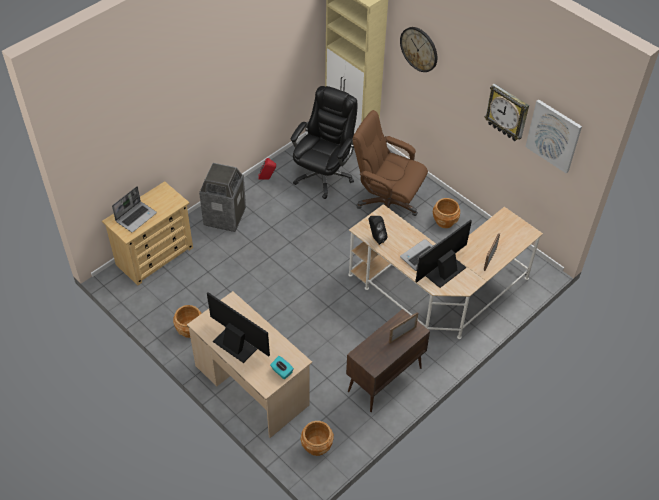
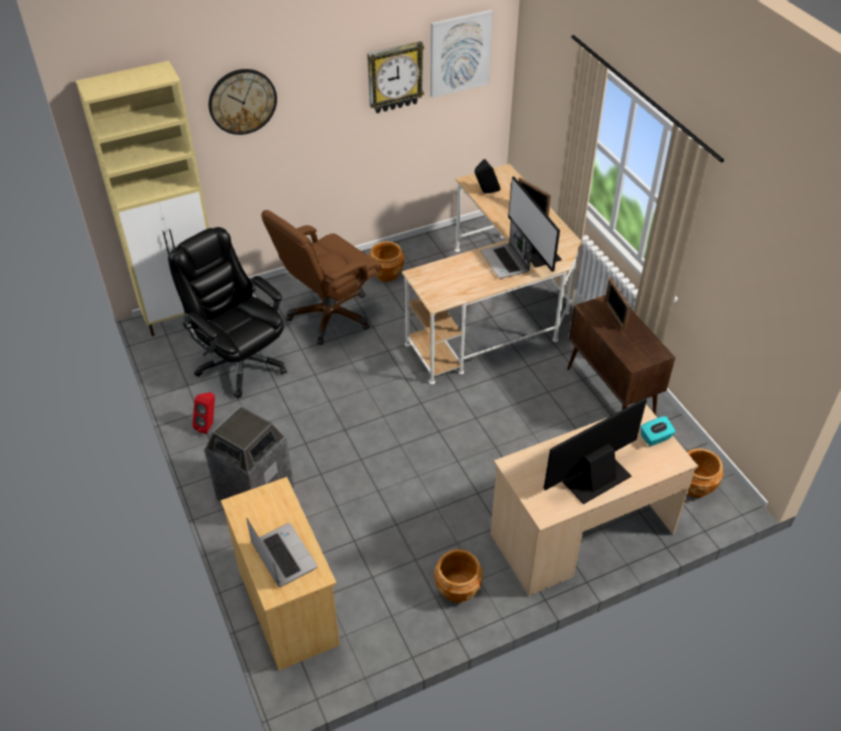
camera: 70 degrees left, 5 degrees down
(376, 238) = (458, 292): black speaker -> black speaker (485, 193)

